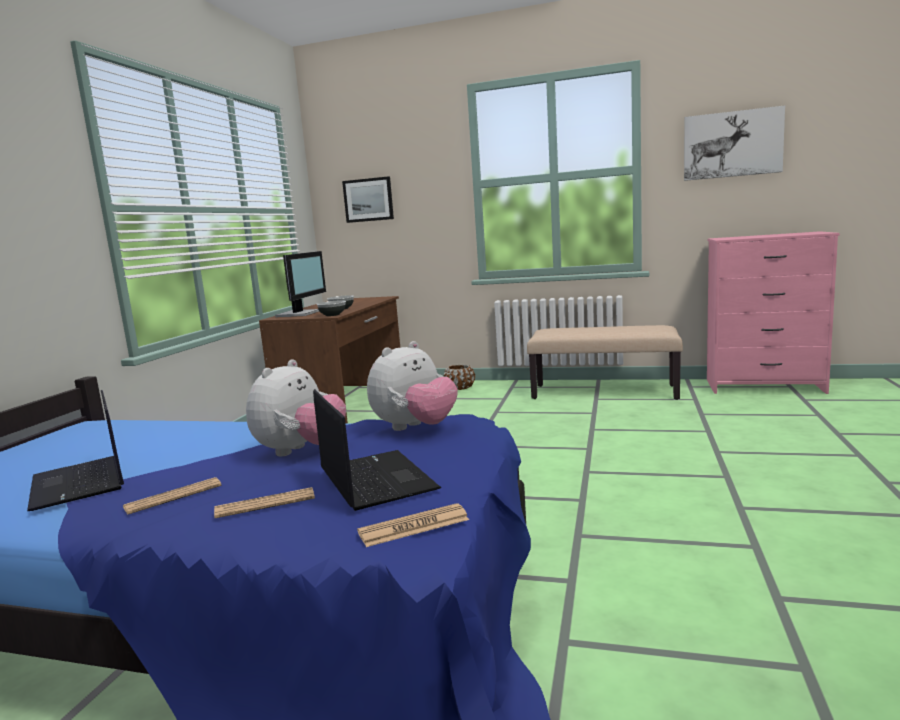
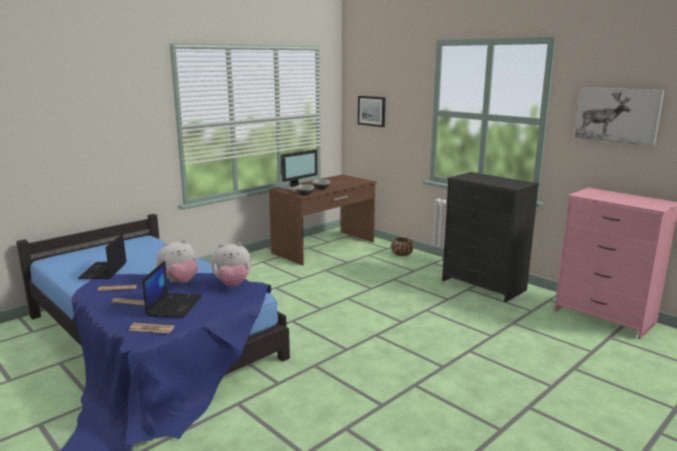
camera: 30 degrees right, 5 degrees up
(604, 392) = (483, 285): beige bench -> black dresser

